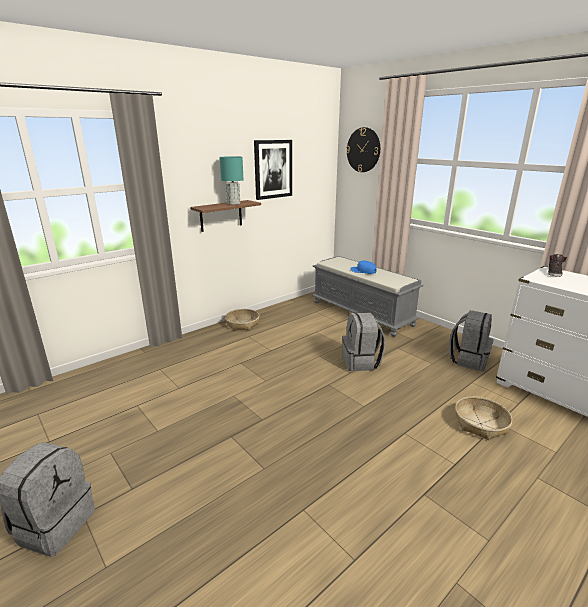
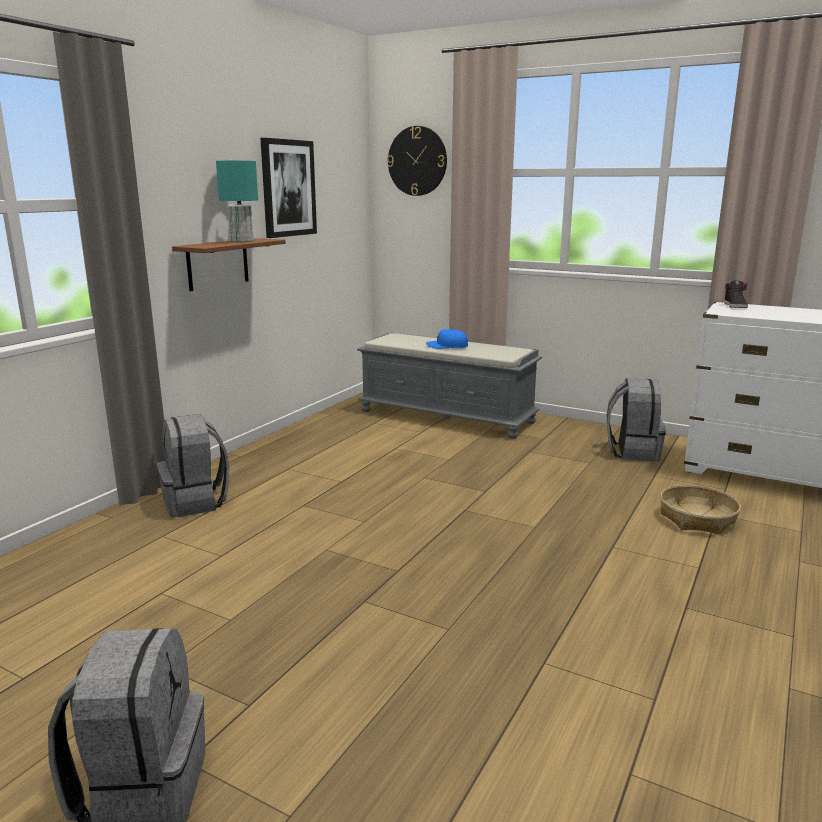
camera: 20 degrees left, 5 degrees down
(242, 324) = (264, 454): basket -> none
(361, 362) = (492, 475): grey backpack -> grey backpack (196, 502)

